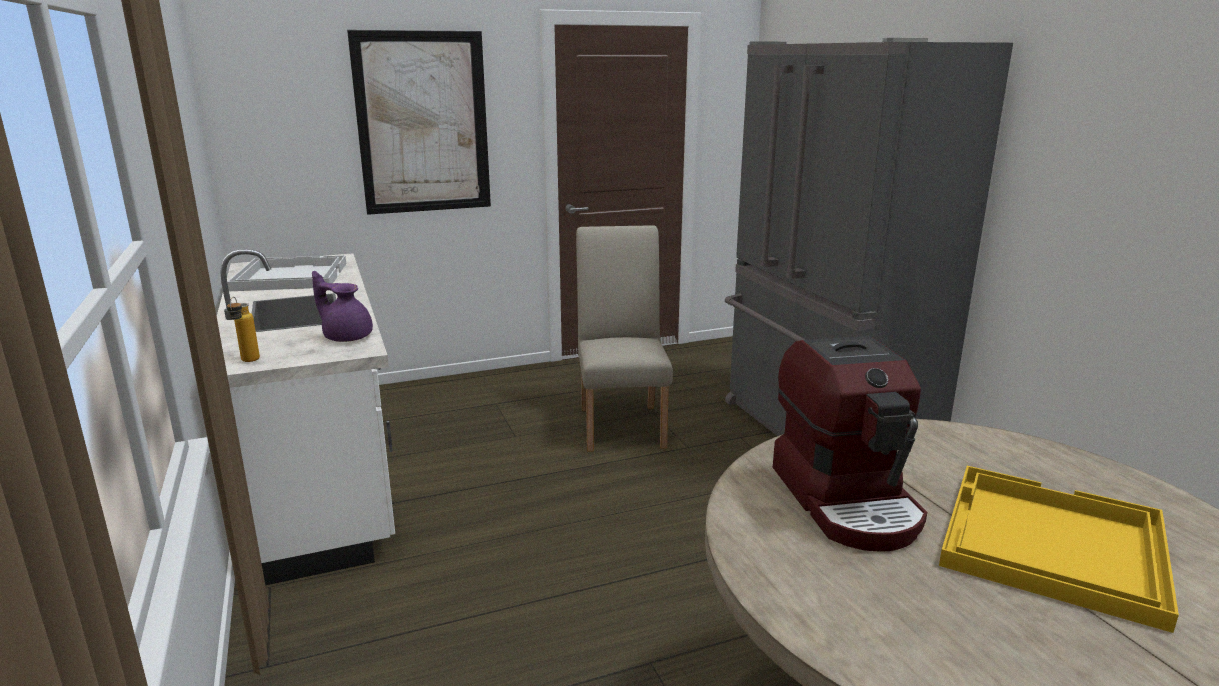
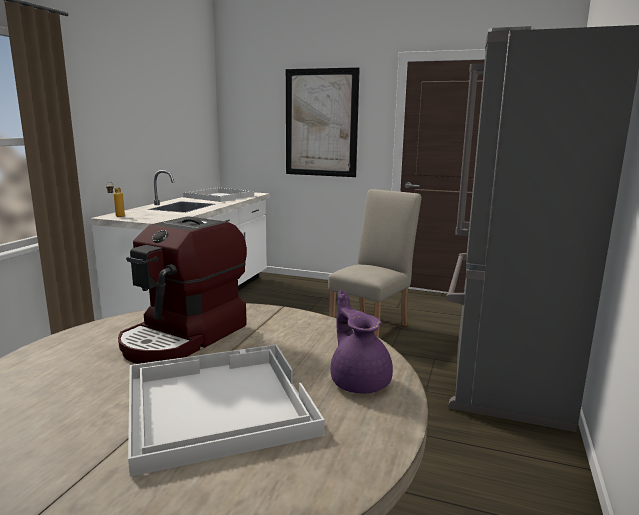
camera: 40 degrees right, 5 degrees down
(346, 337) = (171, 216): purple teapot -> purple teapot (359, 381)
(1050, 545) = (216, 403): yellow tray -> white tray

